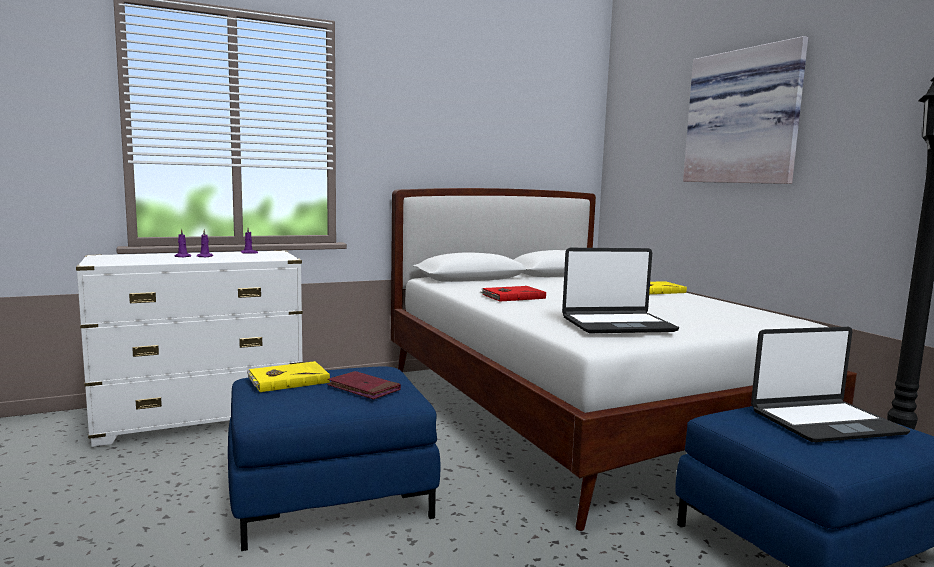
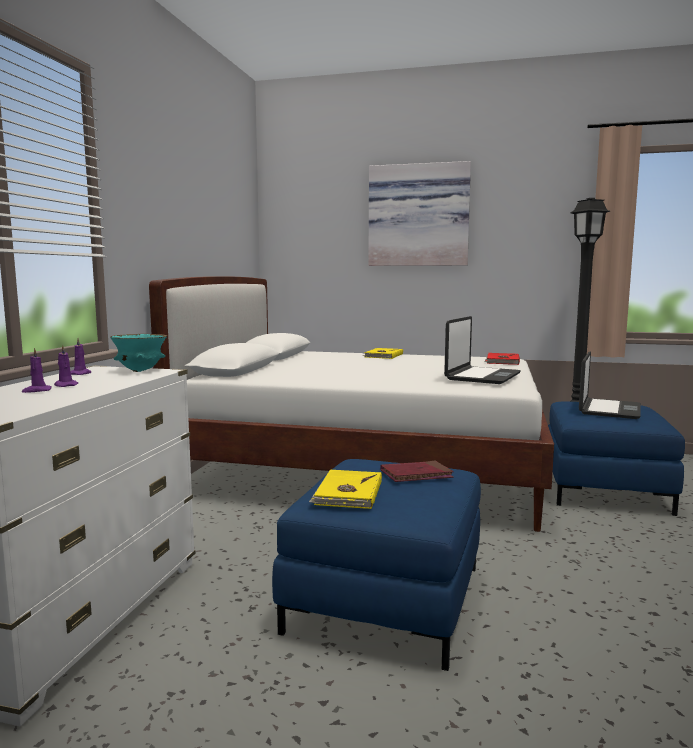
camera: 50 degrees left, 0 degrees up
(277, 256) = (140, 371): none -> turquoise bowl
(512, 296) = (342, 375): red book -> red book (502, 361)

